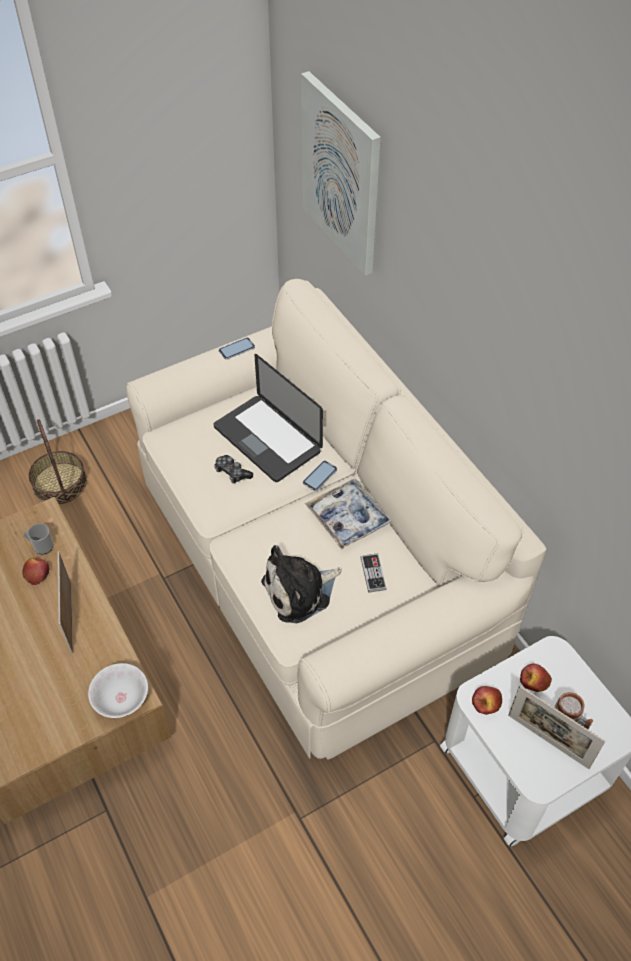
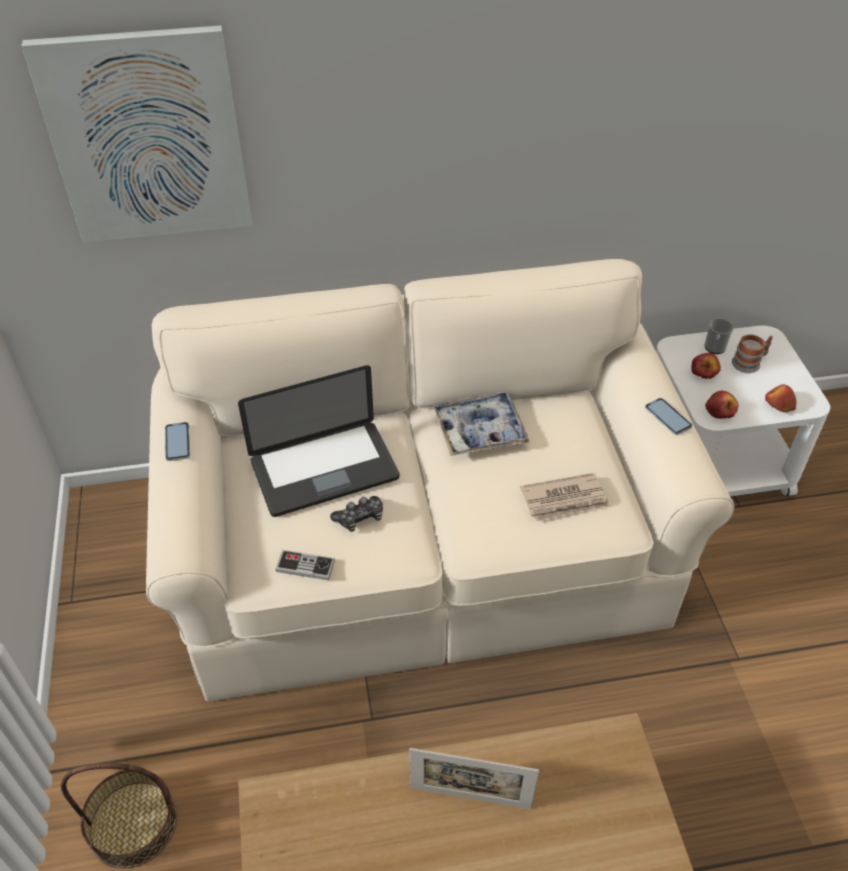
camera: 70 degrees left, 5 degrees down
(36, 573) = (373, 832): apple -> apple (779, 405)
(41, 546) = (326, 816): mug -> mug (714, 348)
(122, 699) = (619, 757): white bowl -> none
(300, 591) = (565, 500): plush toy -> newspaper
(320, 476) = (406, 438): phone -> phone (668, 417)
(373, 573) = (563, 432): game controller -> game controller (305, 566)
(548, 741) = (768, 383): picture frame -> none

